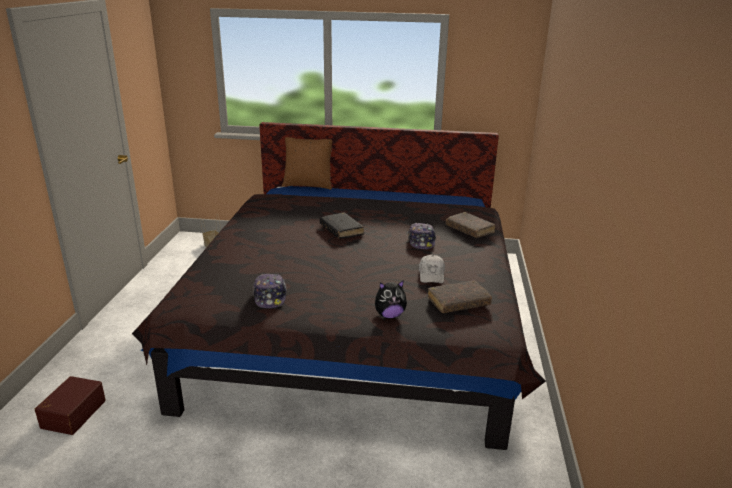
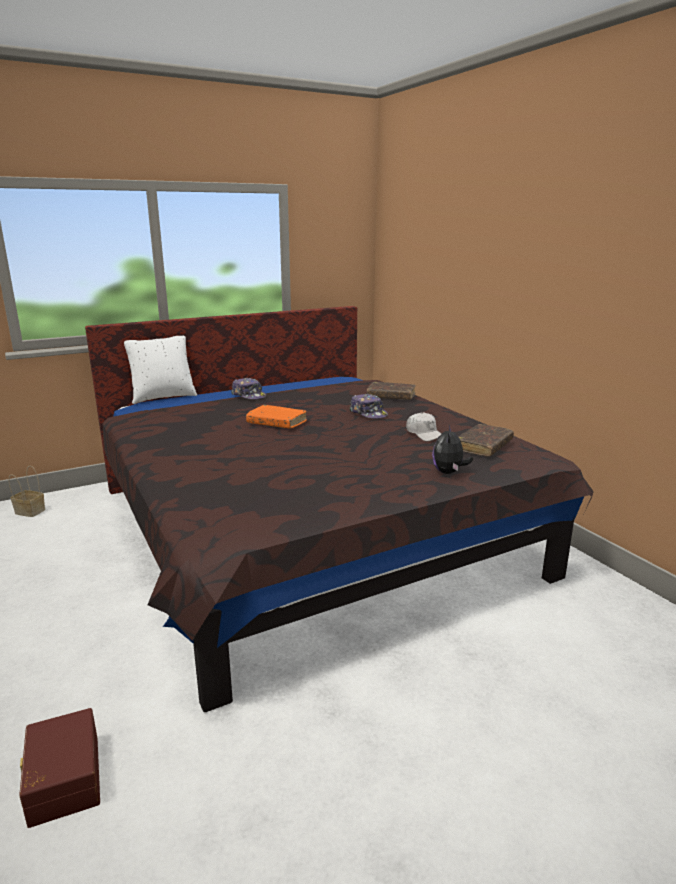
camera: 35 degrees left, 5 degrees down
(270, 297) = (311, 494): cap -> cap (249, 395)
(308, 185) = (163, 397): brown pillow -> white pillow
(341, 230) = (276, 423): black book -> orange book
(389, 315) = (449, 472): plush toy -> plush toy turned 150 degrees clockwise

